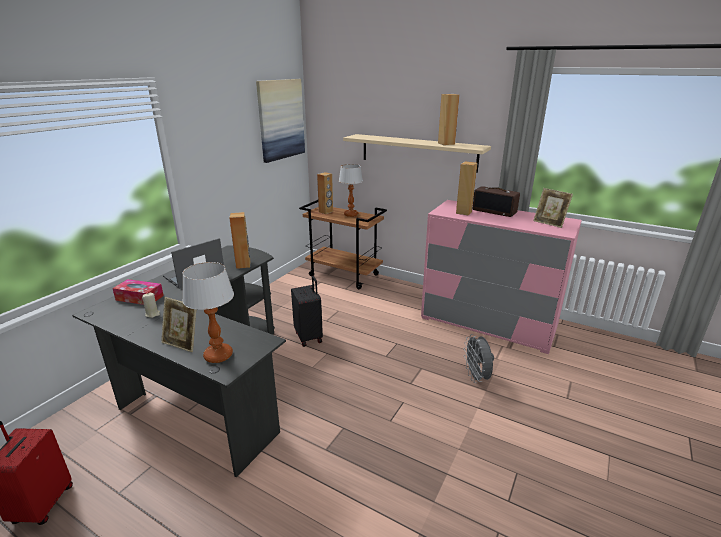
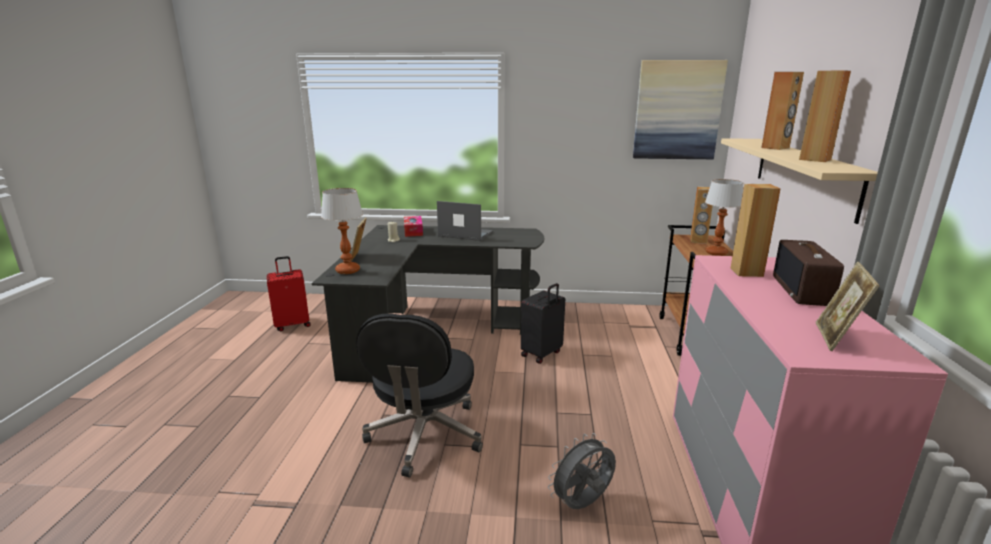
camera: 65 degrees right, 5 degrees down
(243, 265) = (504, 242): brown speaker -> brown speaker (775, 148)
(373, 429) = (425, 436): none -> black office chair

